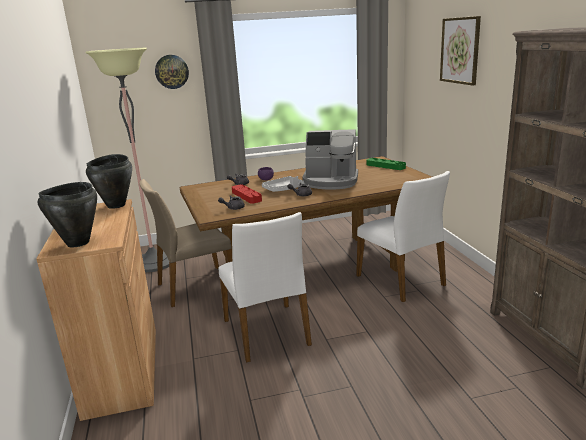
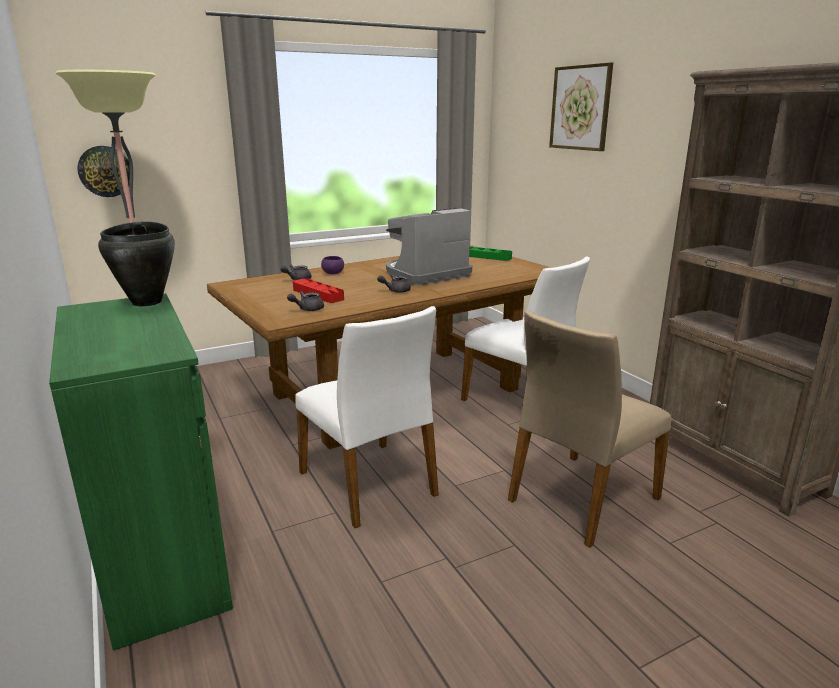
camera: 15 degrees left, 0 degrees up
(77, 243) = (114, 356): black cooking pot -> none
(122, 370) = (162, 560): brown cabinet -> green cabinet
(171, 71) = (183, 117): wall clock -> wall clock (105, 171)
(195, 286) = (239, 428): beige chair -> beige chair (581, 498)
(283, 189) = (366, 285): grey tray -> none
(331, 181) = (425, 275): coffee machine -> coffee machine turned 150 degrees clockwise

